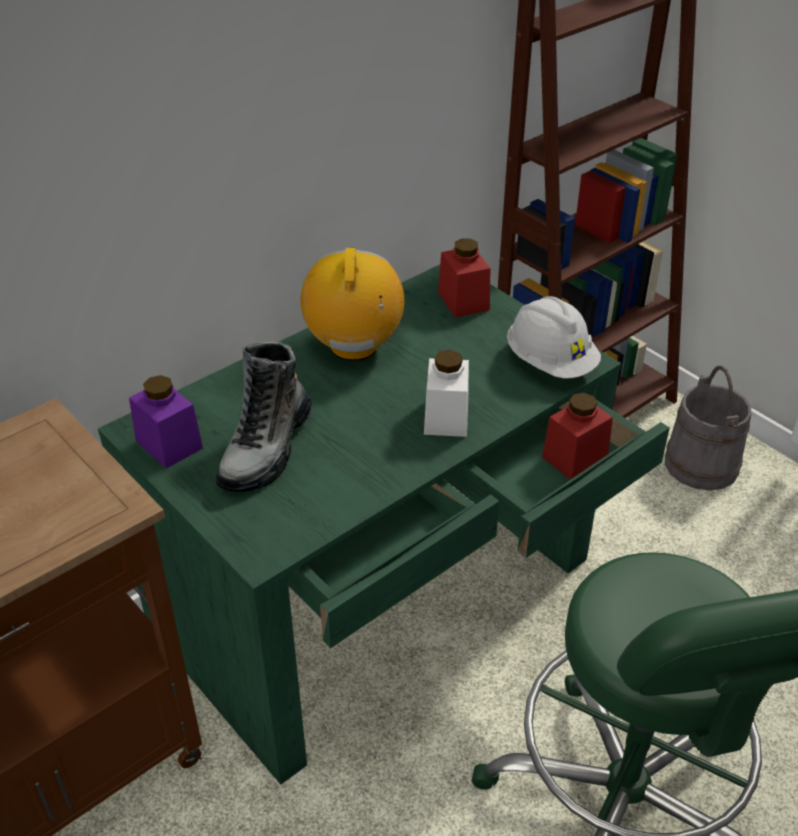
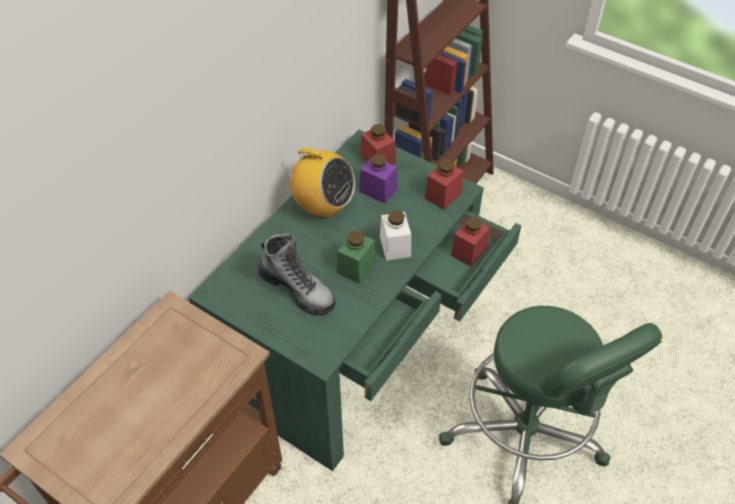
camera: 15 degrees left, 10 degrees up
(169, 444) = (237, 299): purple jar -> purple jar (378, 190)
(266, 448) = (297, 289): boot -> boot turned 60 degrees counterclockwise
(354, 346) = (323, 206): radio -> radio turned 135 degrees clockwise
(372, 435) = (356, 267): none -> green jar
(550, 362) = (443, 195): white hard hat -> red jar
(700, 464) = (517, 214): grey bucket -> none

